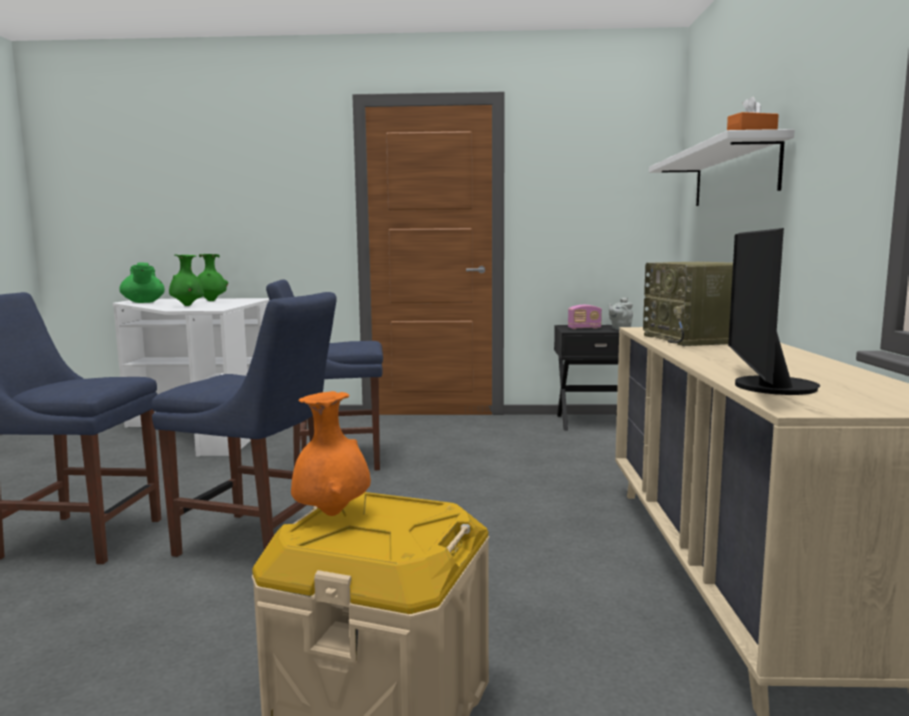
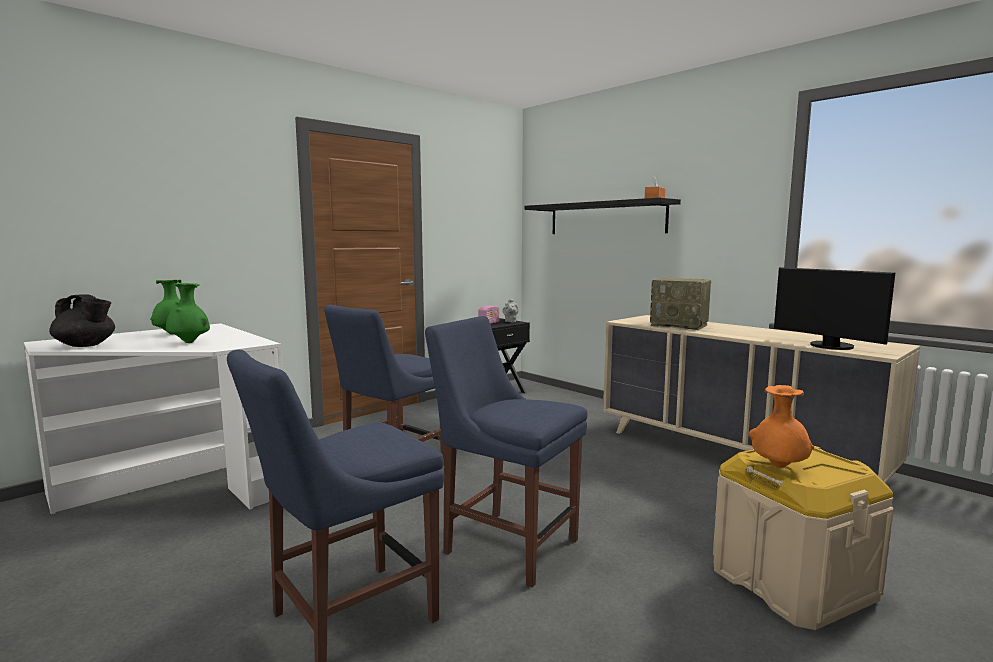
camera: 45 degrees left, 0 degrees up
(143, 302) = (86, 345): green teapot -> black teapot
(259, 542) = (506, 543): blue chair -> blue chair turned 120 degrees counterclockwise
(734, 175) = (605, 218): white shelf -> black shelf

